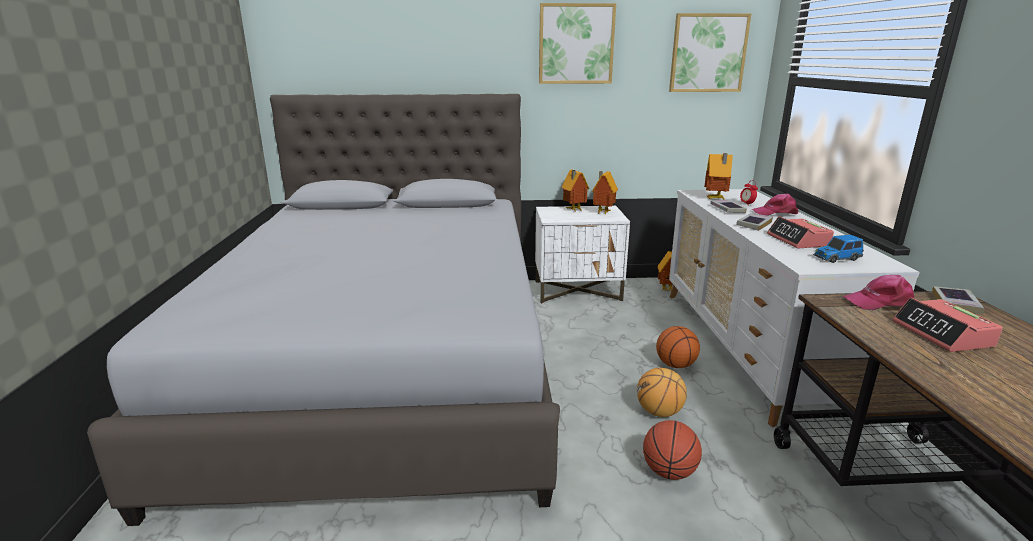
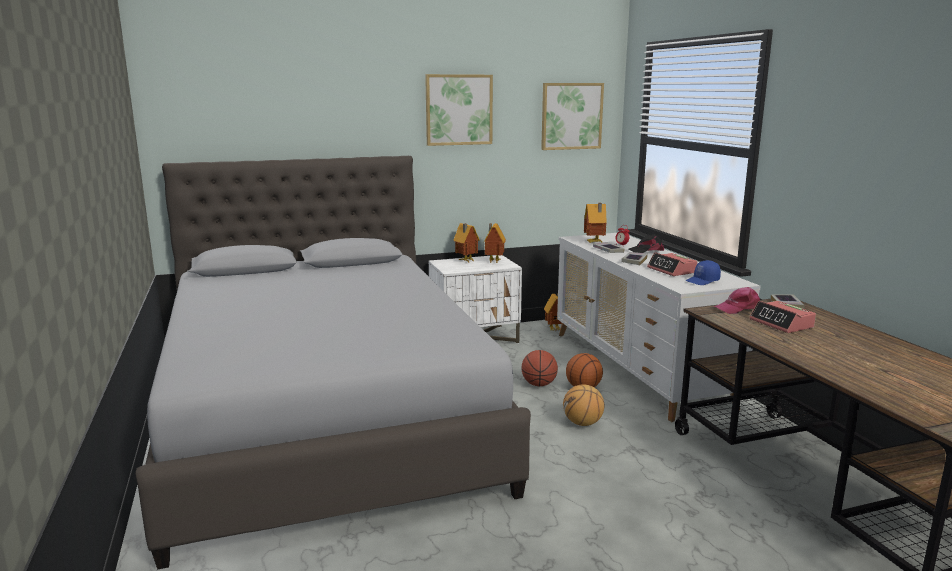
camera: 15 degrees left, 5 degrees down
(669, 472) = (604, 462): basketball -> basketball (538, 384)
(775, 213) = (646, 250): pink cap -> black cap
(836, 258) = (702, 281): toy car -> blue cap

